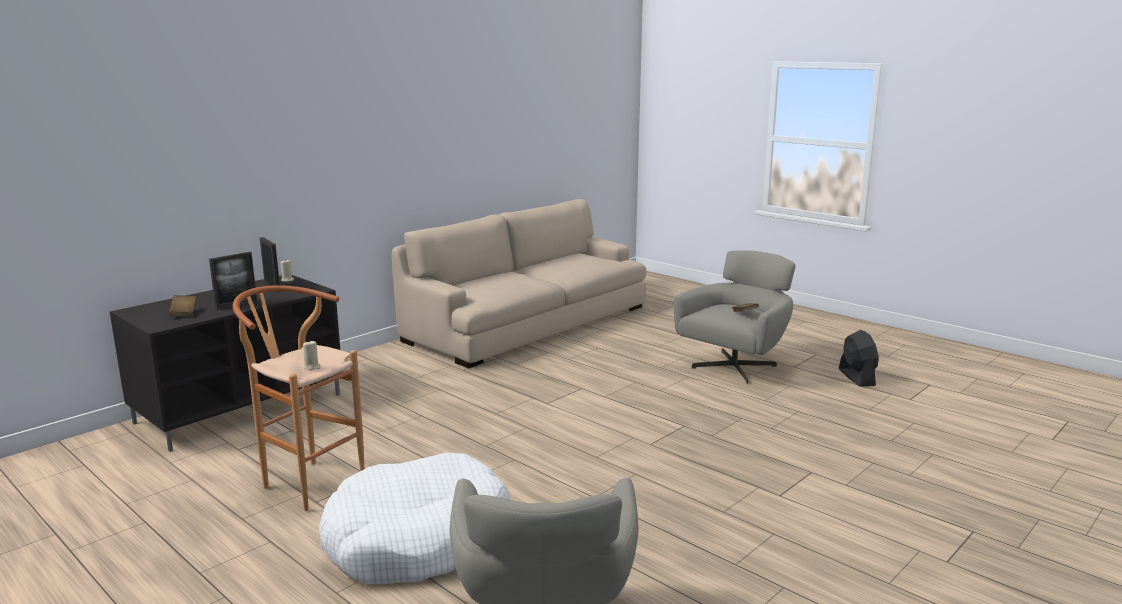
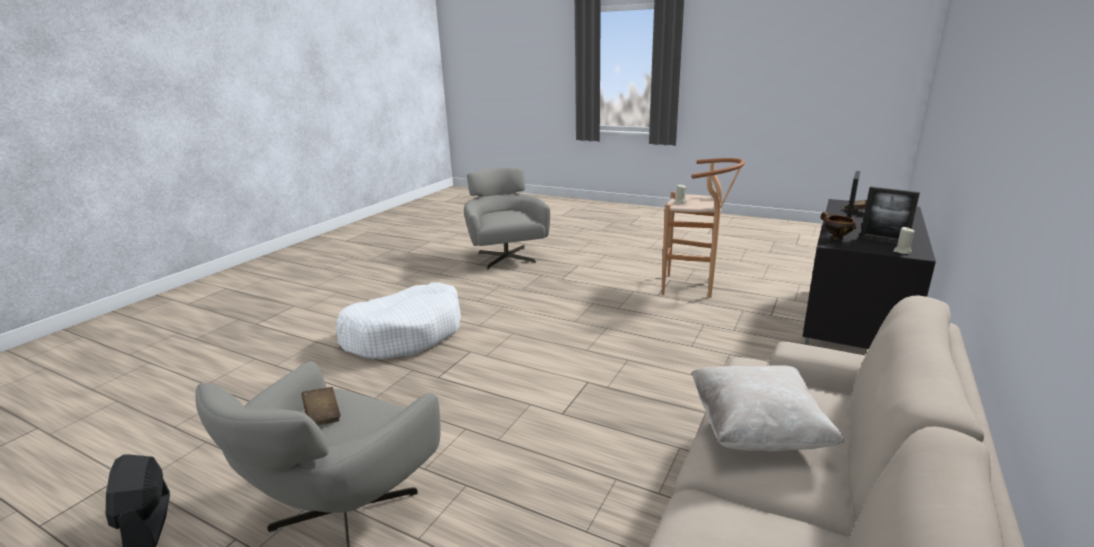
camera: 165 degrees right, 5 degrees up
(298, 293) = (836, 238): none -> bowl
(417, 540) = (591, 274): white dog bed -> white dog bed (405, 334)
(515, 283) = (756, 431): none -> beige pillow

